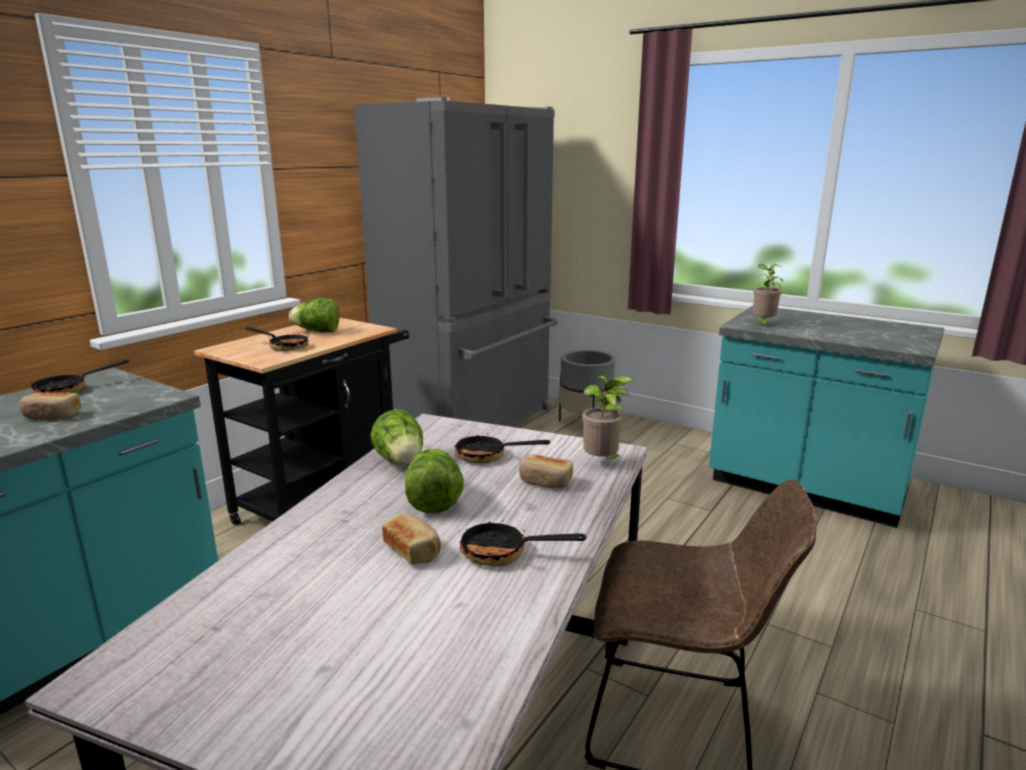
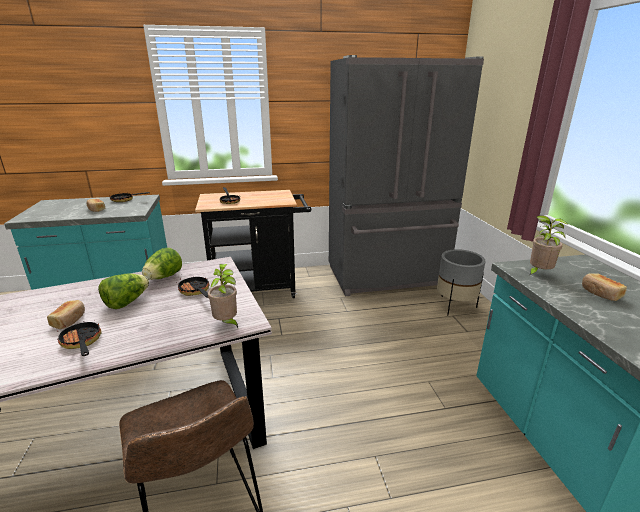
camera: 45 degrees right, 5 degrees up
(317, 332) = (260, 197): lettuce -> none
(545, 482) = (180, 318): bread -> bread (600, 293)

